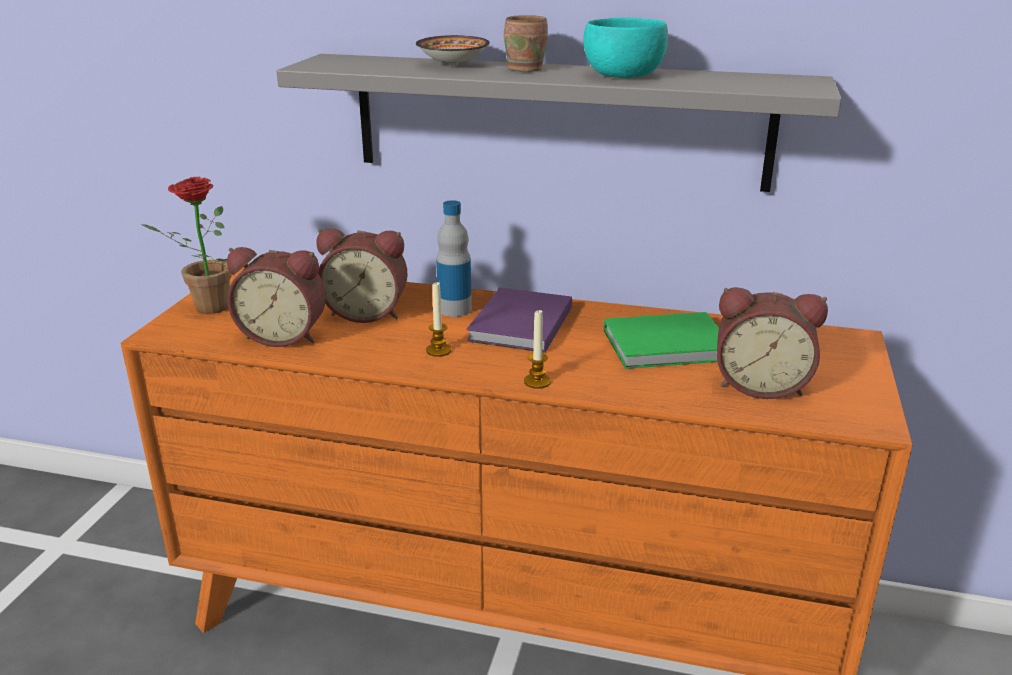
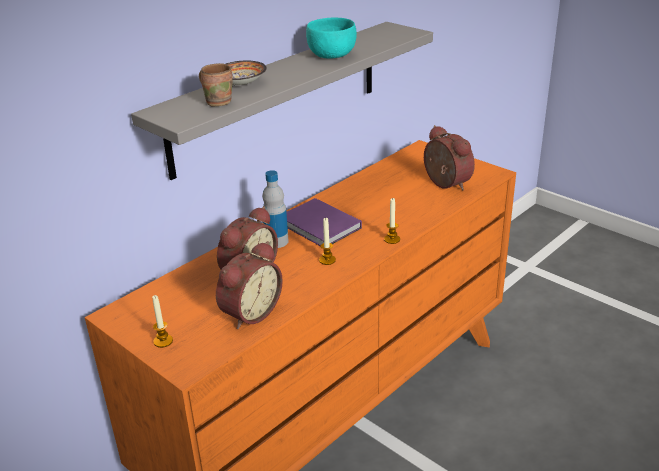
camera: 60 degrees left, 5 degrees up
(204, 308) = (163, 341): potted plant -> candle
(527, 69) = (282, 70): brown mug -> brown mug (218, 101)
(670, 346) = (387, 192): green book -> none
(760, 385) = (444, 184): alarm clock -> alarm clock turned 75 degrees counterclockwise

